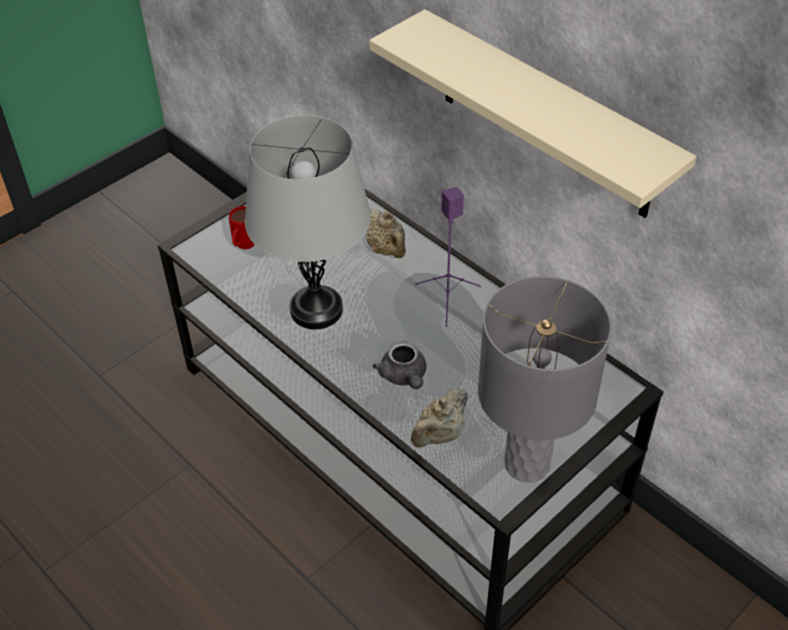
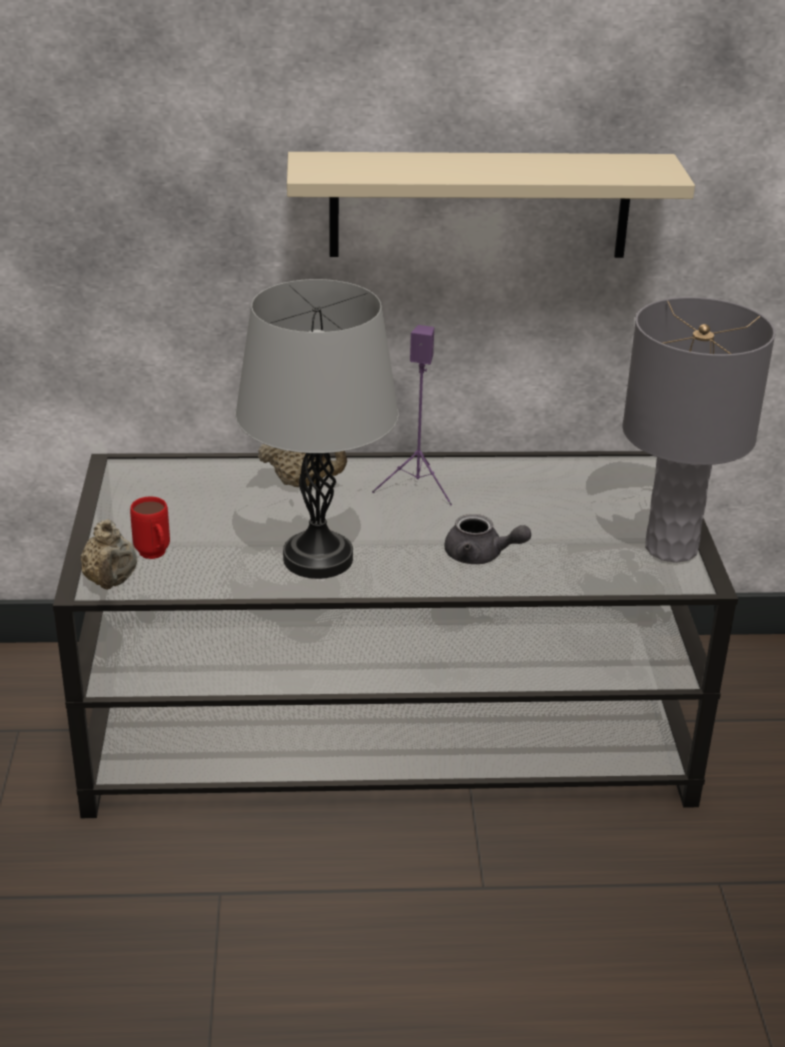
camera: 50 degrees left, 15 degrees down
(440, 435) = (578, 573): beige teapot -> beige teapot (111, 582)

